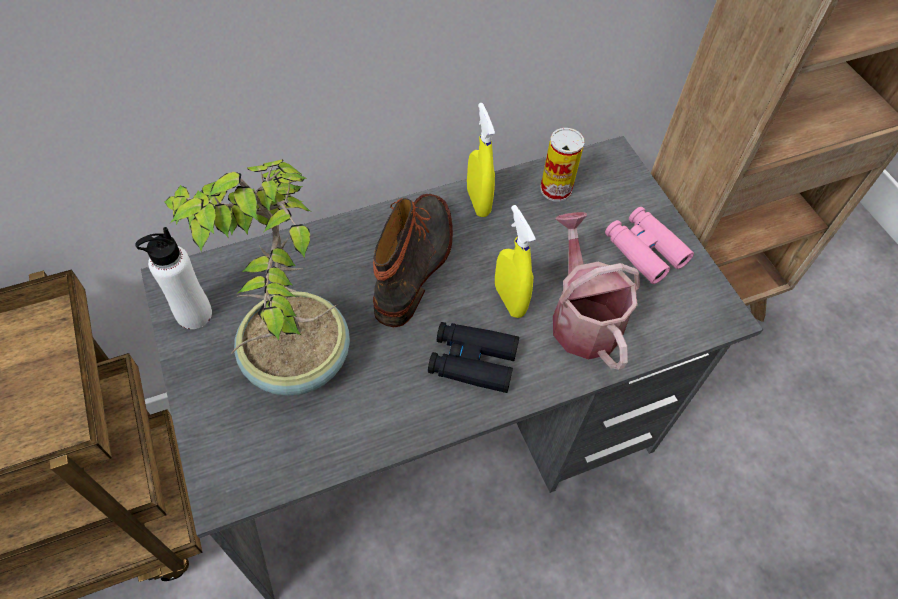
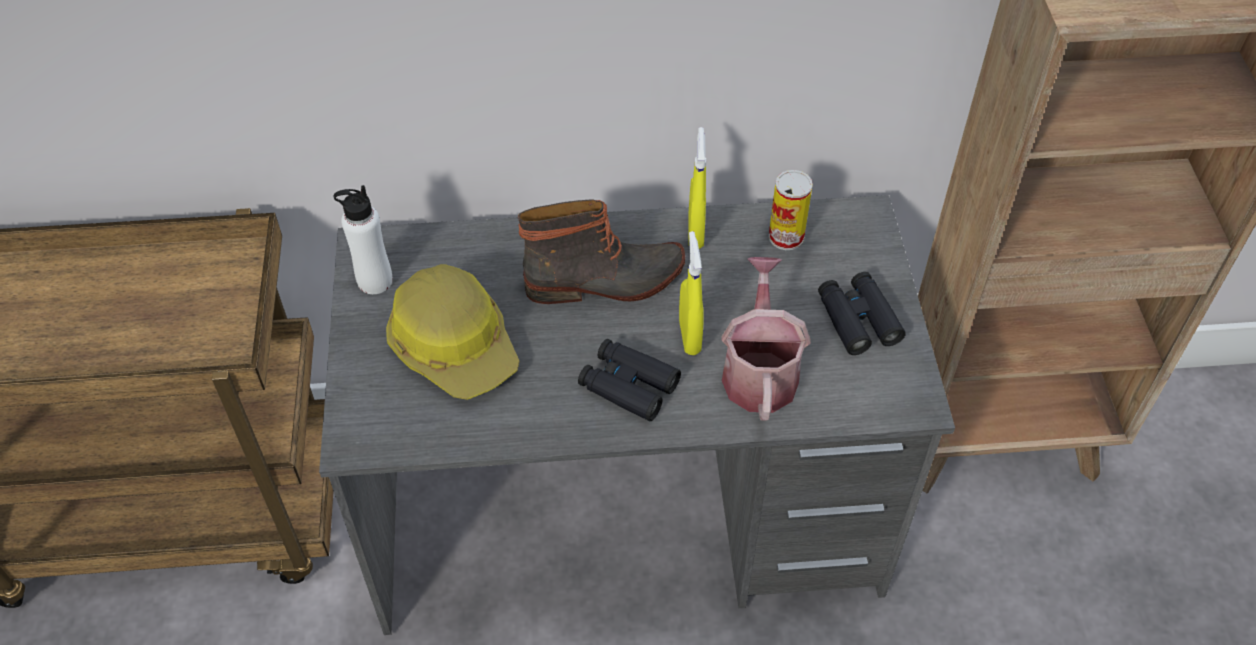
camera: 20 degrees right, 5 degrees down
(295, 361) = (455, 345): potted plant -> hard hat
(415, 265) = (605, 281): boot -> boot turned 45 degrees clockwise
(644, 250) = (858, 319): pink binoculars -> black binoculars

